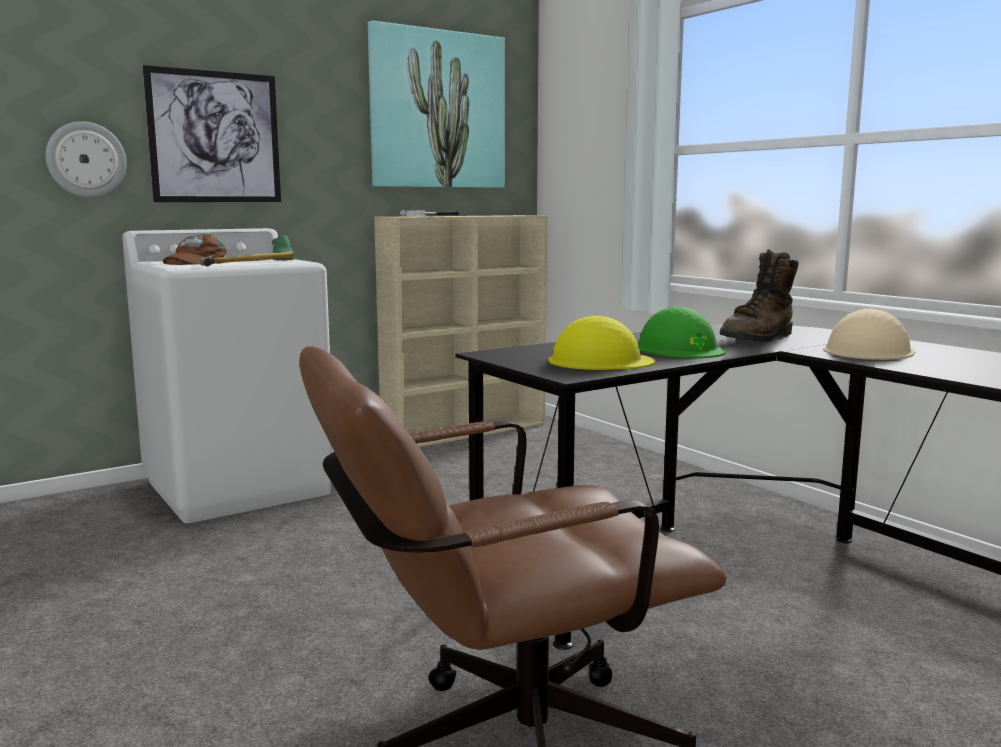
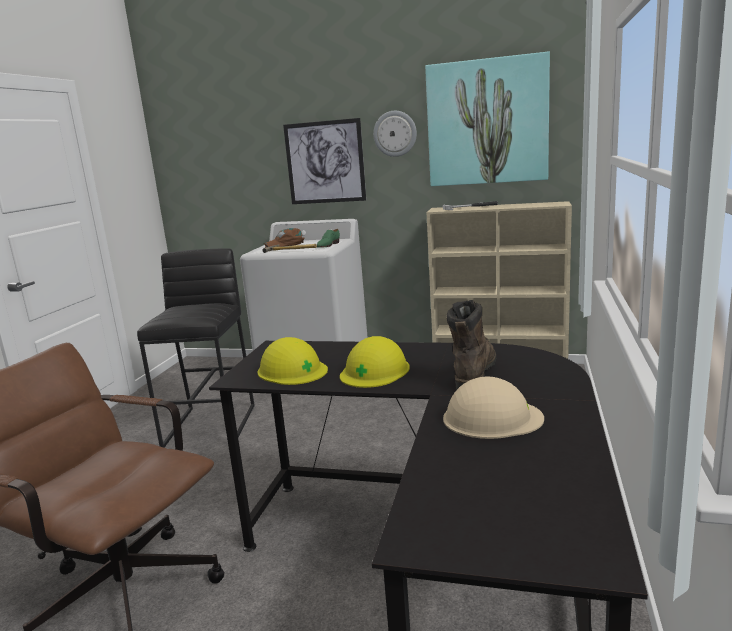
camera: 50 degrees right, 5 degrees up
(86, 159) = (258, 182): wall clock -> wall clock (395, 133)
(191, 577) = (212, 425): none -> black stool
(679, 349) = (375, 371): green hard hat -> yellow hard hat
(759, 338) = (473, 374): brown boot -> brown boot turned 105 degrees clockwise

